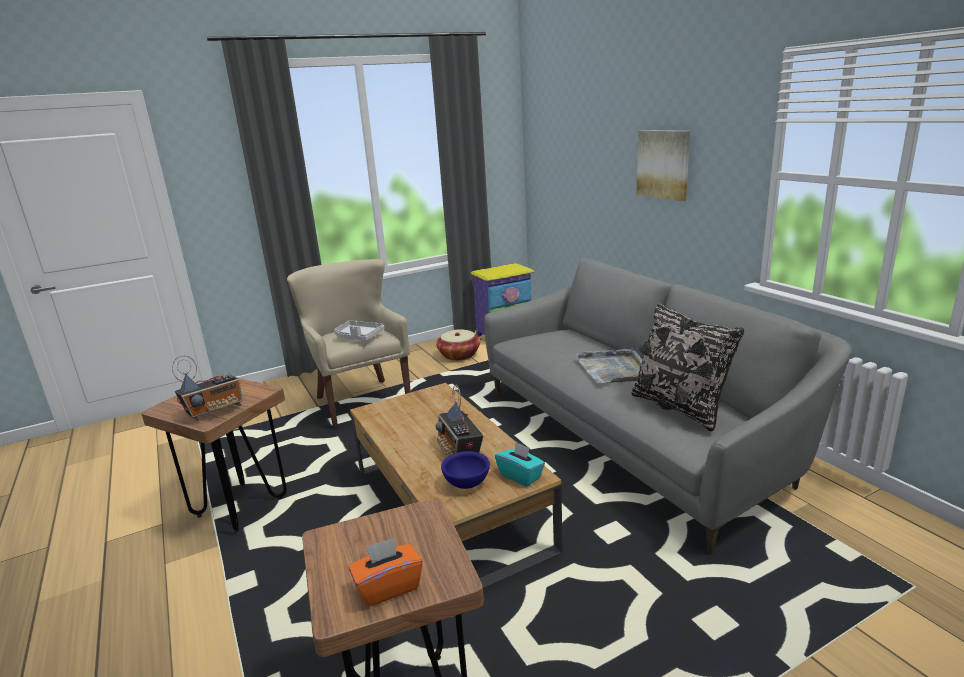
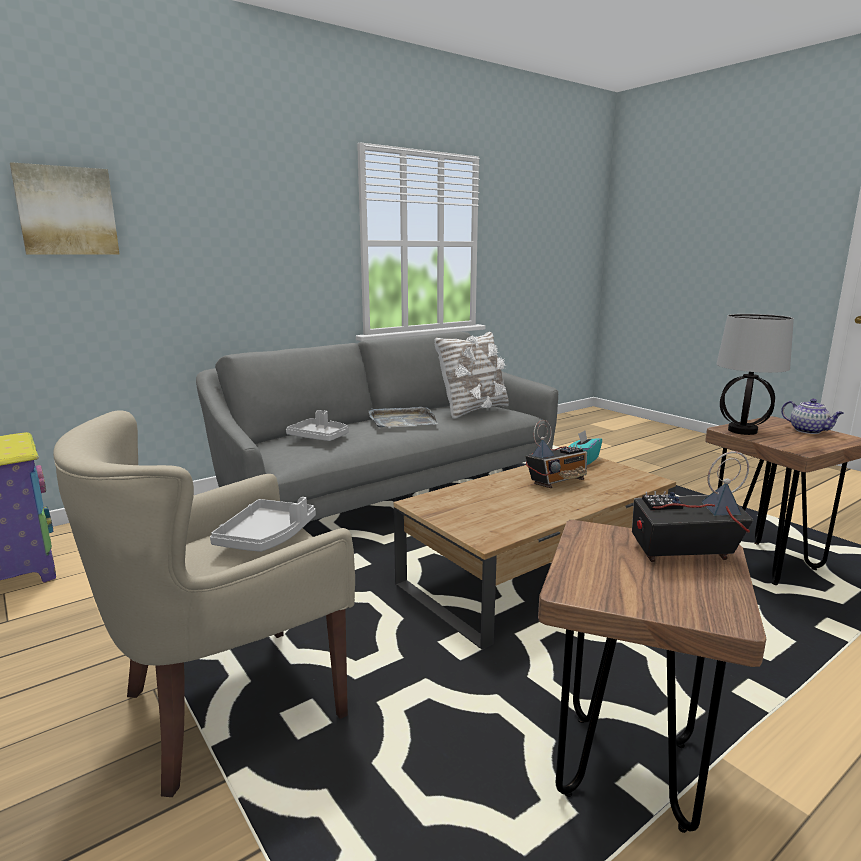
camera: 100 degrees left, 5 degrees down
(215, 411) = (681, 553): radio -> radio turned 45 degrees counterclockwise
(388, 587) = (809, 431): orange tissue box -> teapot
(413, 521) = (743, 431): none -> table lamp
(459, 355) = (67, 610): basket -> none
(466, 483) = (609, 476): blue bowl -> none
(562, 342) = (319, 437): none -> grey tray
(663, 164) = (243, 240): picture -> picture (67, 211)
(678, 408) = (473, 410): black pillow -> white pillow

